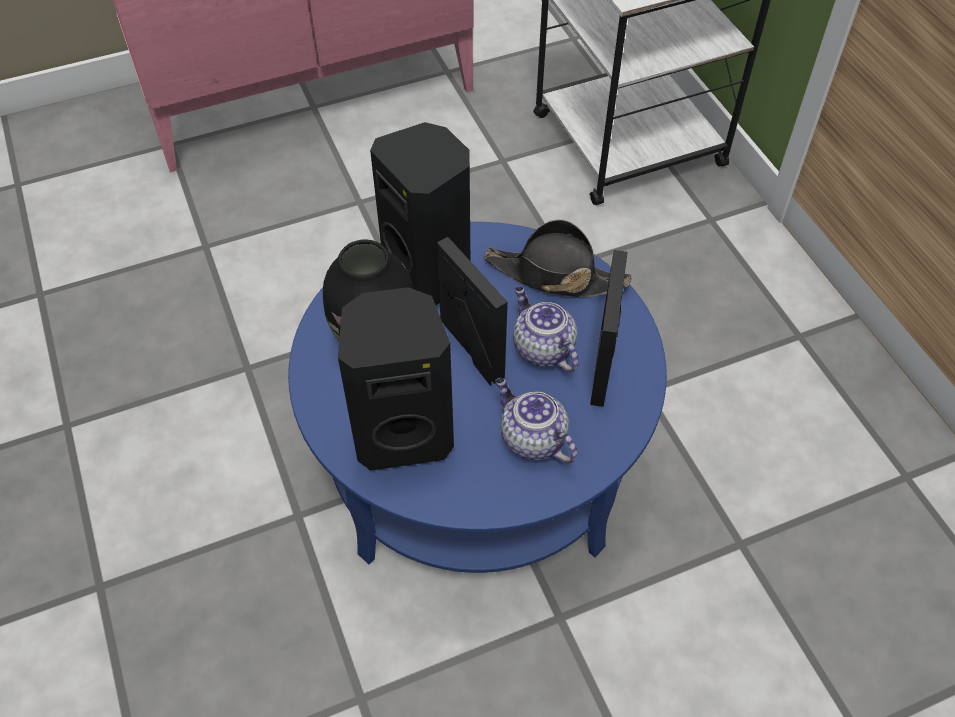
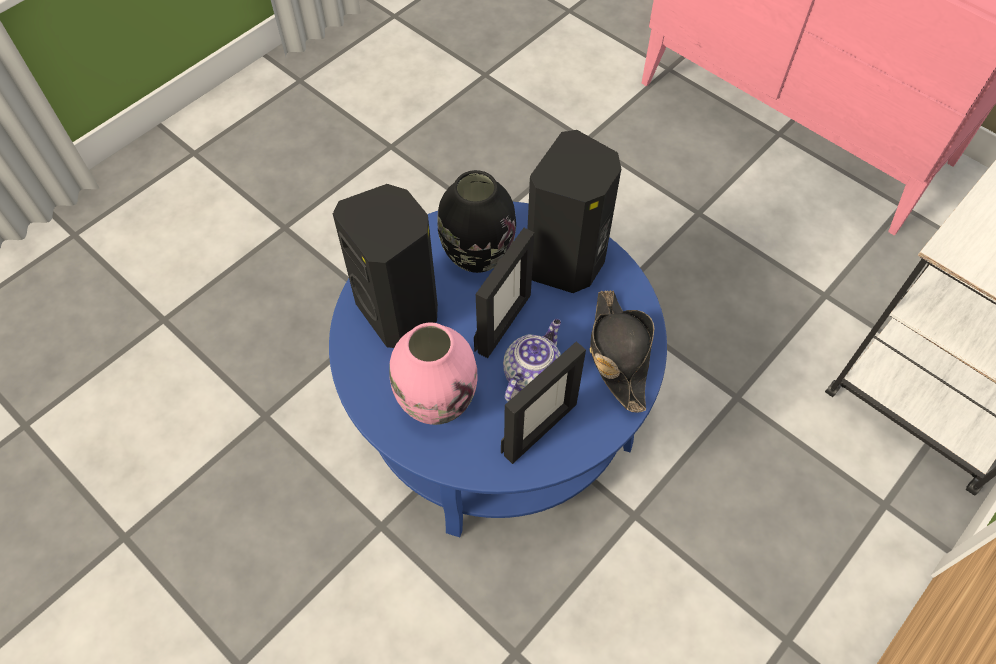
camera: 65 degrees right, 5 degrees up
(531, 439) = (436, 400): teapot -> pink vase
(604, 366) = (539, 428): picture frame -> picture frame turned 150 degrees clockwise

